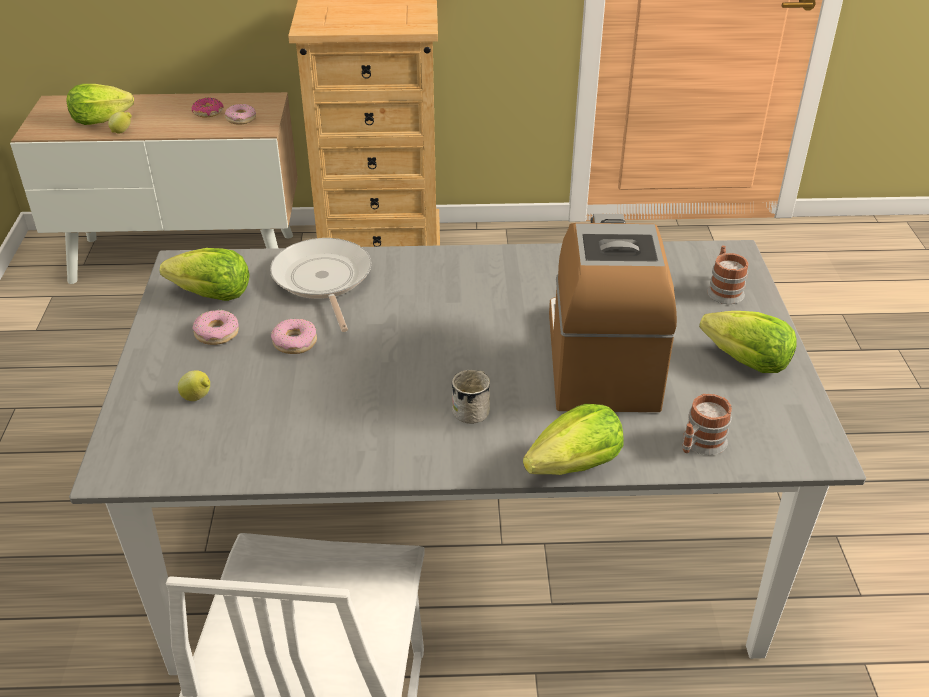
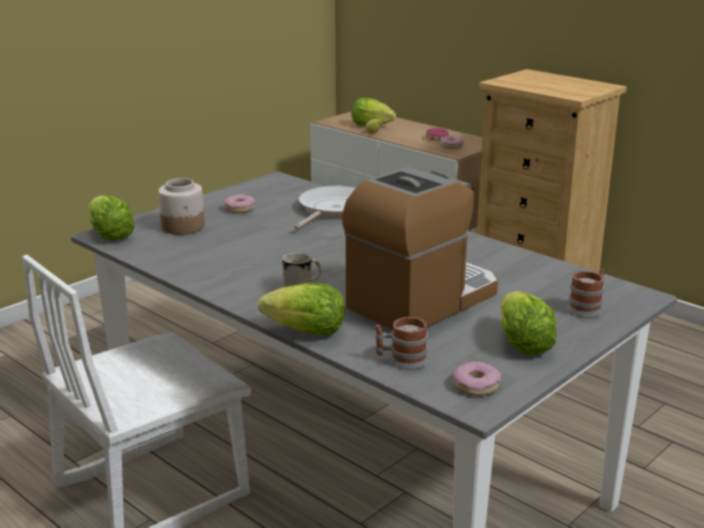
camera: 45 degrees right, 15 degrees down
(198, 398) = (183, 227): lemon -> jar
(212, 295) = (266, 195): lettuce -> lettuce (110, 236)
(295, 342) = (268, 226): donut -> donut (476, 385)

